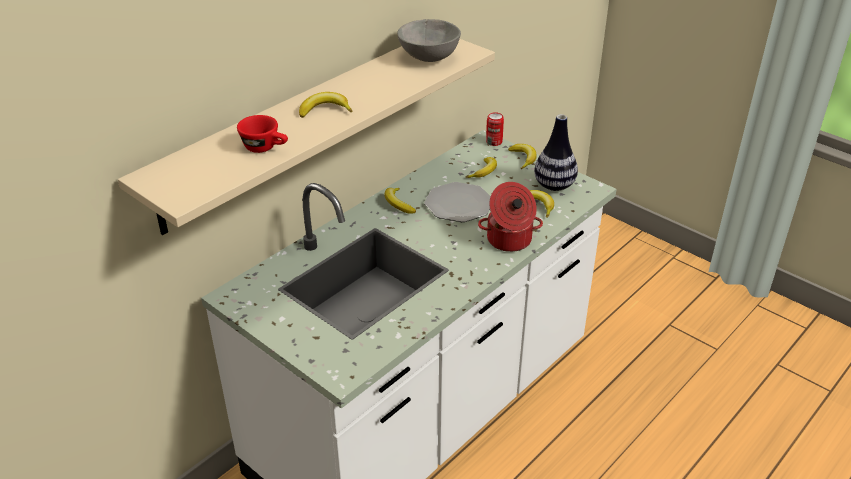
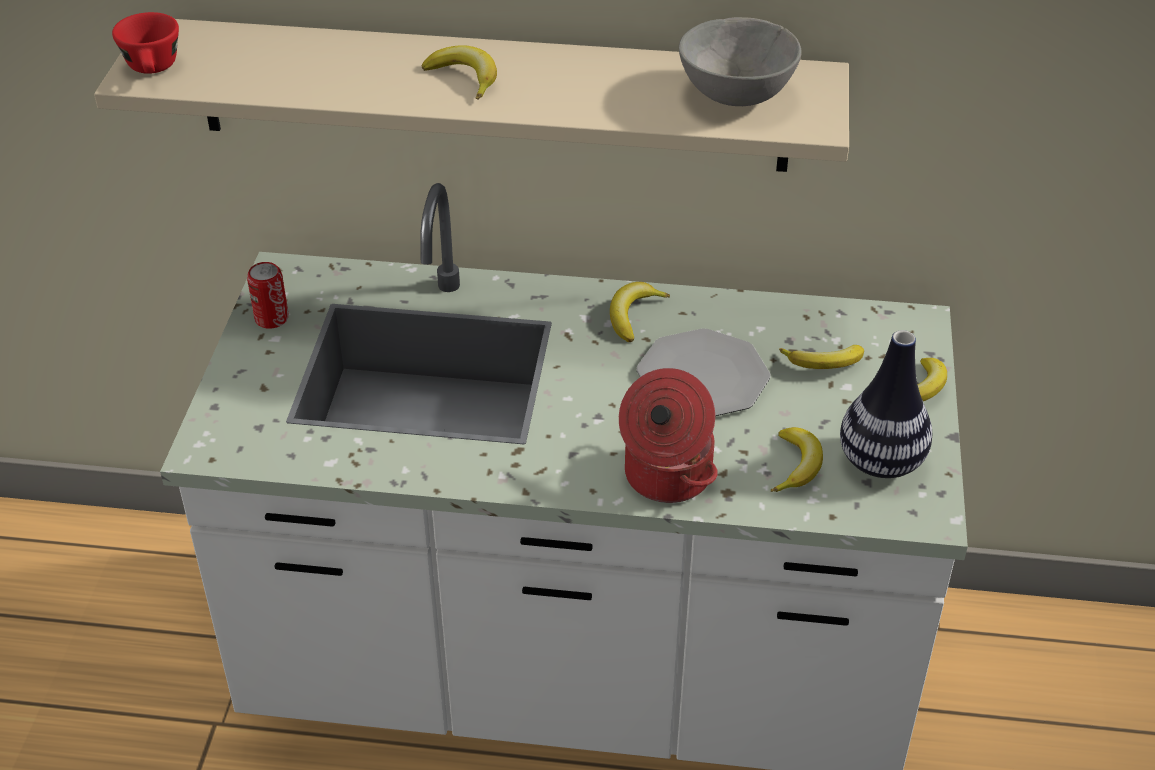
camera: 55 degrees right, 5 degrees up
(265, 148) = (315, 79): red cup -> red cup (154, 69)
(494, 142) = (927, 335): can -> can (271, 318)

